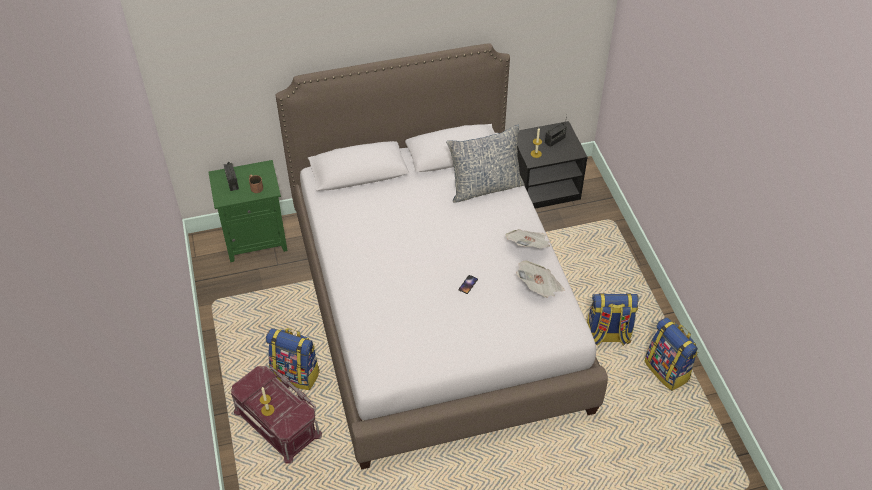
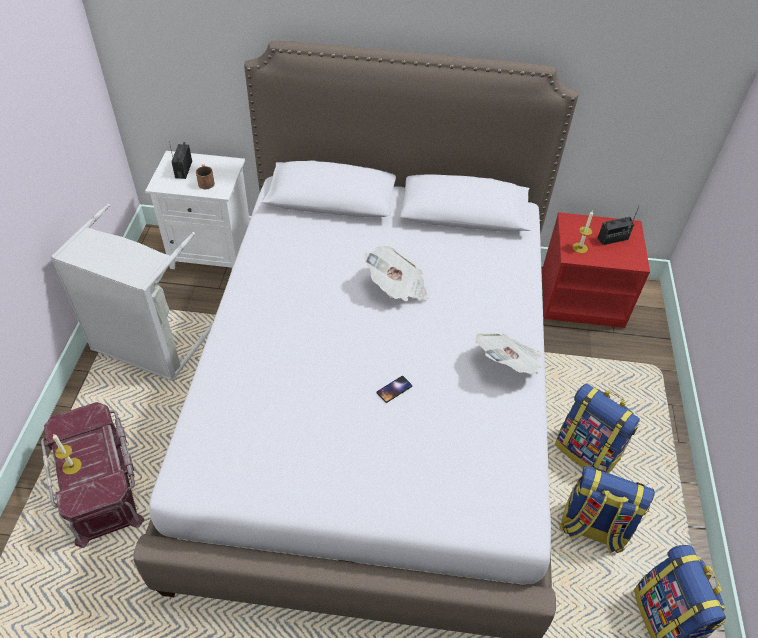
camera: 20 degrees right, 0 degrees up
(250, 324) = (146, 346): none -> grey laundry basket
(256, 239) = (213, 252): green nightstand -> white nightstand
(296, 374) = (161, 428): backpack -> backpack (587, 451)
(485, 187) = (484, 264): pillow -> none
(539, 287) = (497, 430): newspaper -> newspaper (397, 287)
(544, 186) = (582, 298): black nightstand -> red nightstand

